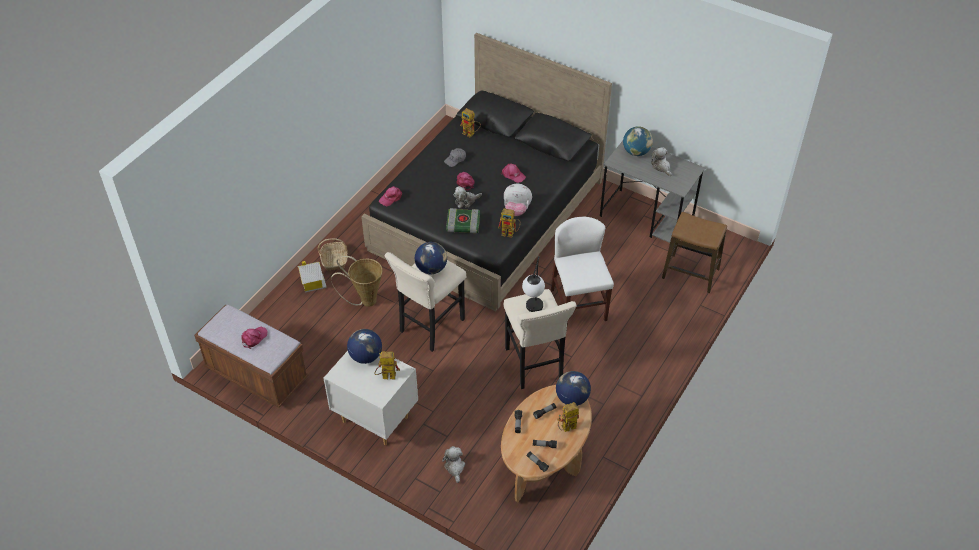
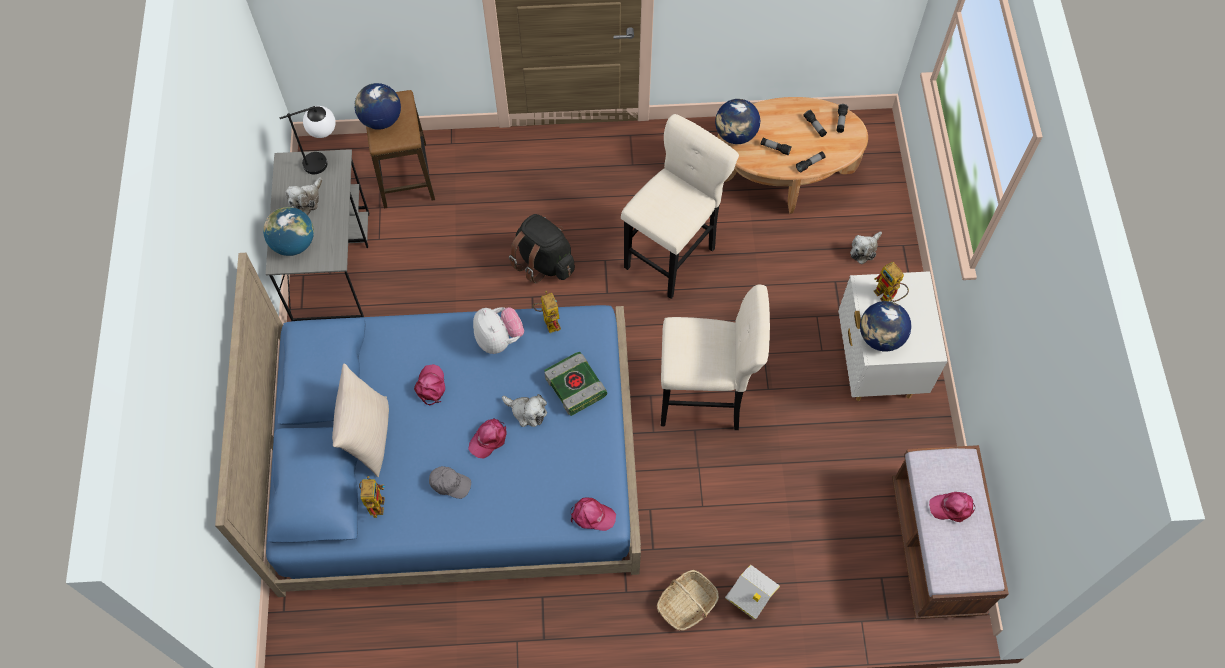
camera: 125 degrees left, 15 degrees up
(365, 300) = (724, 508): basket -> none
(431, 268) = (696, 353): globe -> globe (381, 120)
(487, 215) = (458, 461): black bed -> blue bed
(506, 144) = (368, 436): none -> beige pillow
(533, 311) = (673, 203): table lamp -> table lamp (325, 161)
(566, 429) = (778, 119): toy robot -> none
(578, 305) = (544, 262): white chair -> black backpack

